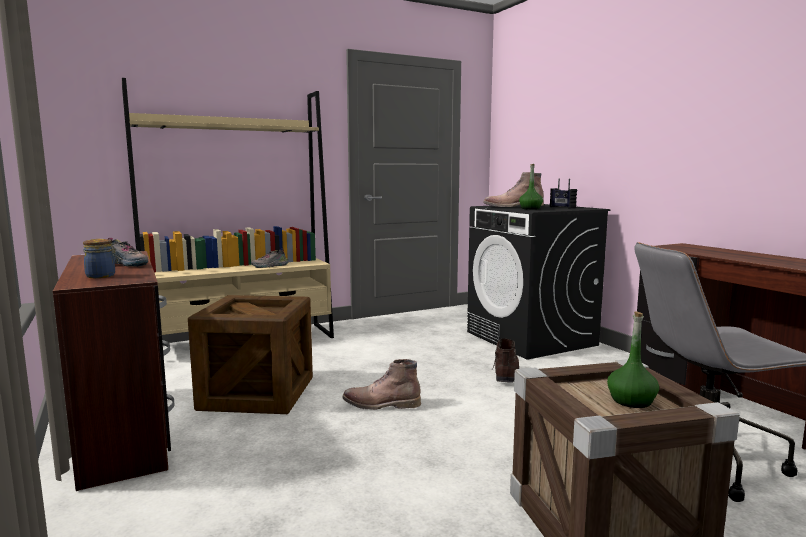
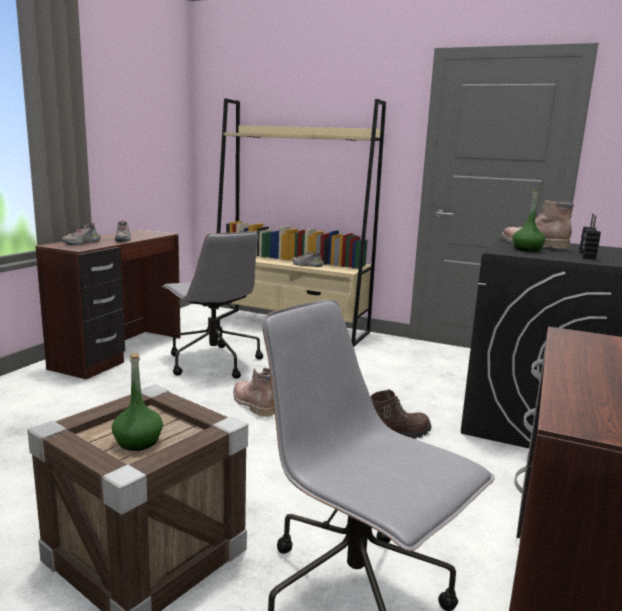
camera: 50 degrees right, 5 degrees up
(102, 276) = (81, 243): jar -> shoe
(257, 394) = (213, 362): crate -> grey office chair

